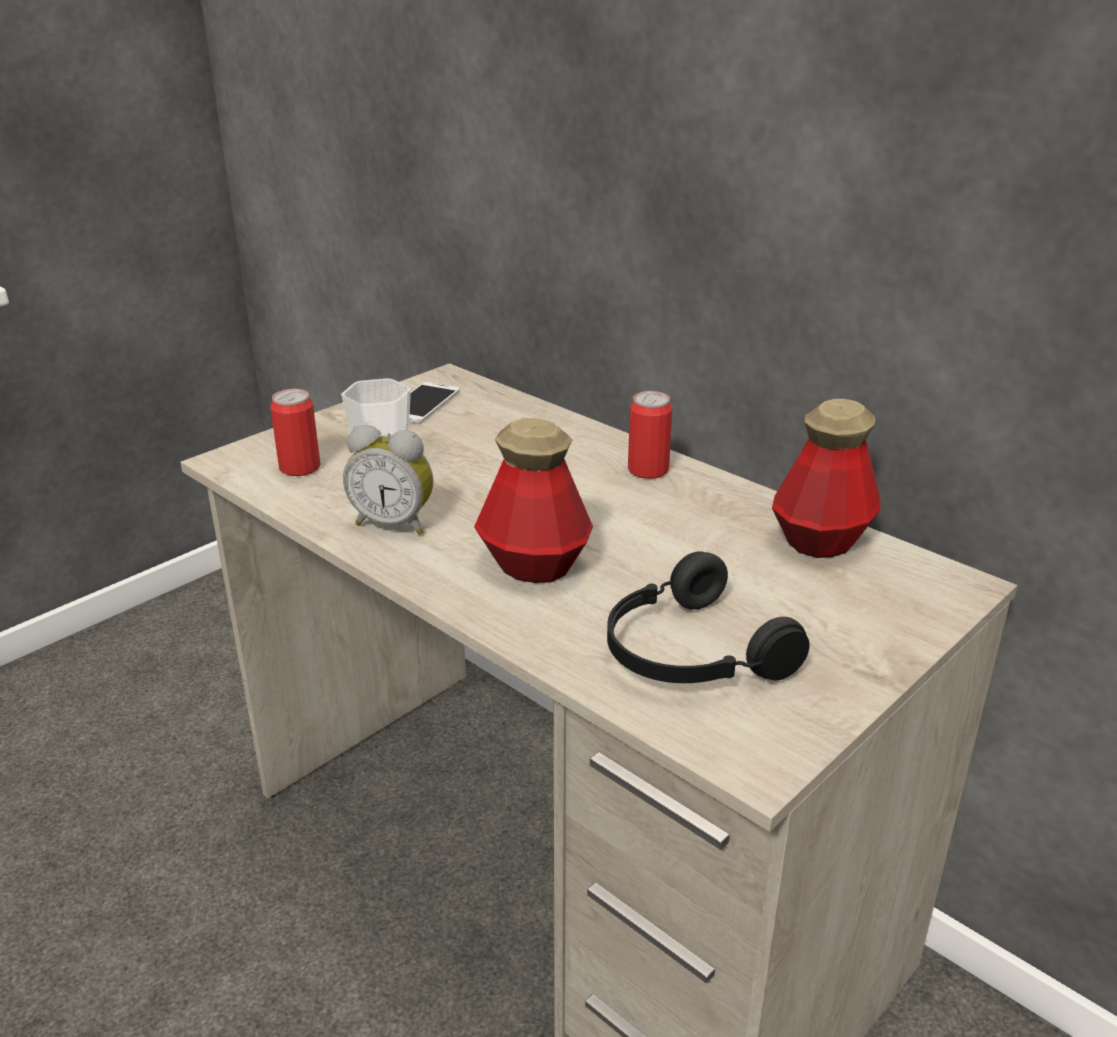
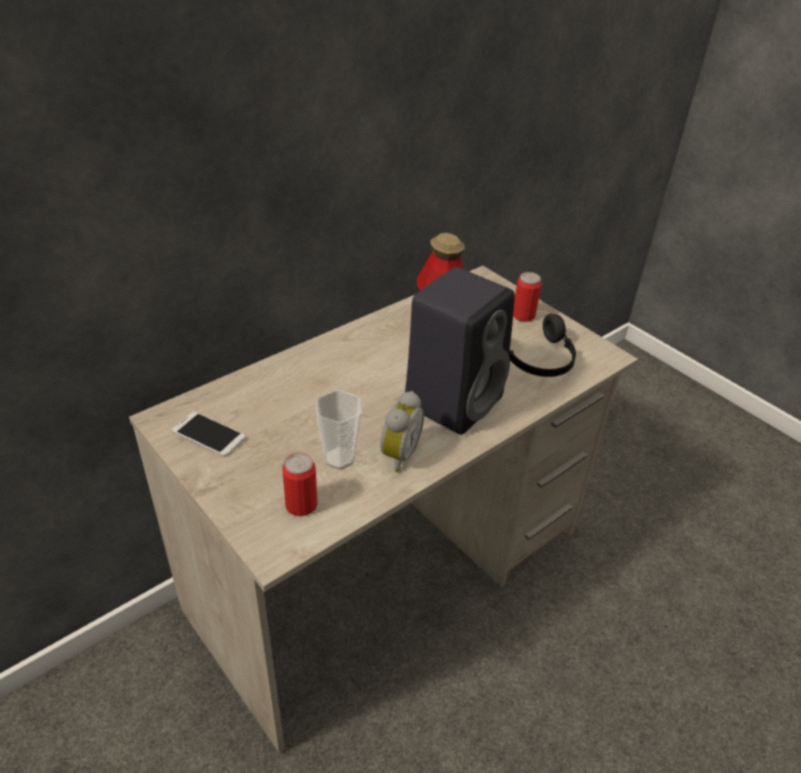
camera: 85 degrees left, 10 degrees up
(534, 565) = (454, 400): bottle -> black speaker
(648, 470) = (351, 344): can -> can (523, 315)

